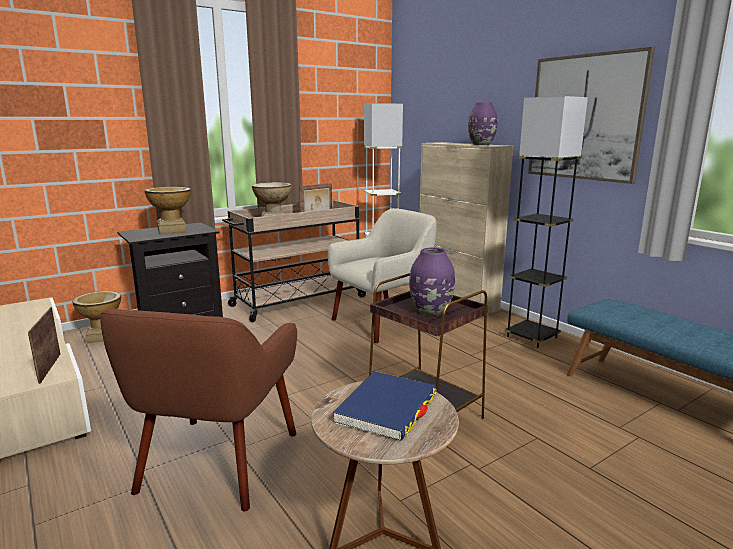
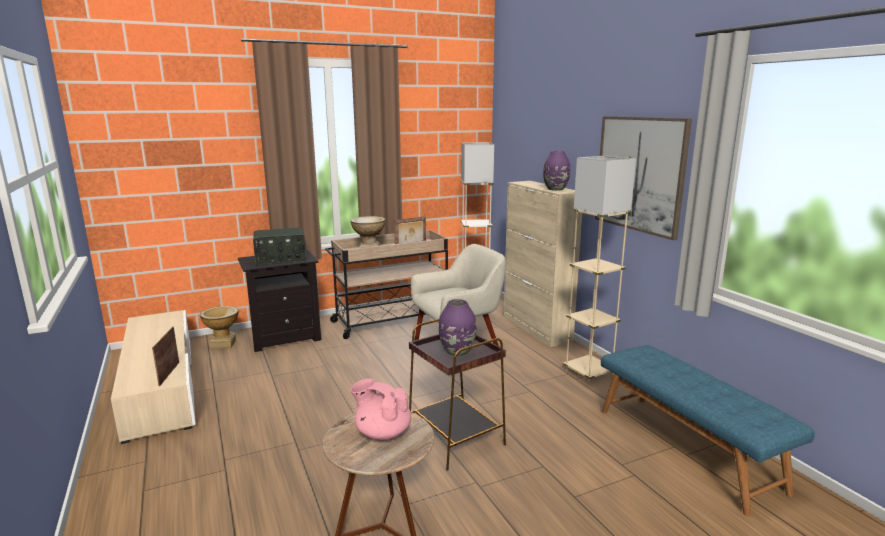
camera: 10 degrees right, 0 degrees up
(172, 230) = (280, 258): vase -> radio
(216, 462) = (279, 459): brown armchair -> none
(387, 409) = (382, 433): blue book -> pink teapot
(532, 337) = (588, 372): black floor lamp -> beige floor lamp

